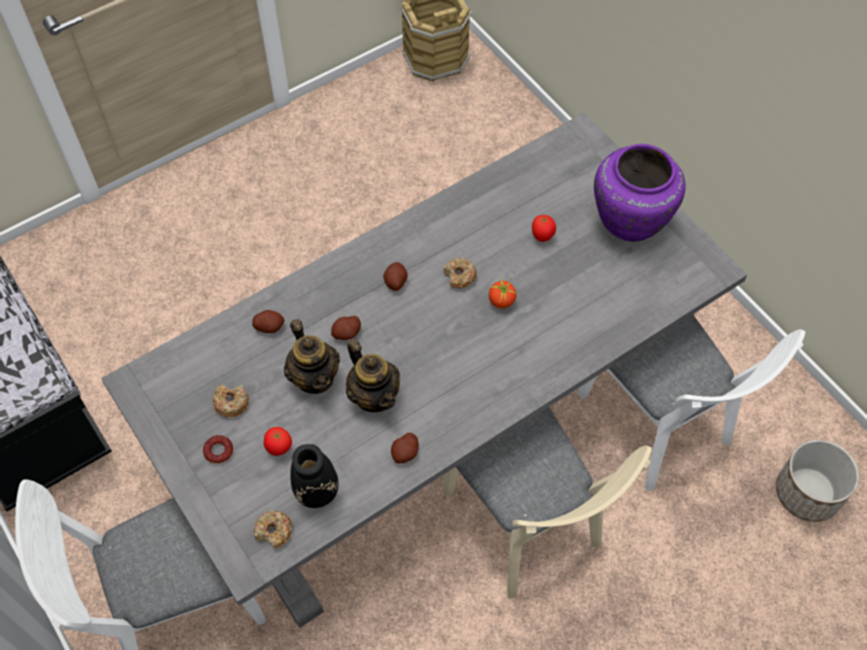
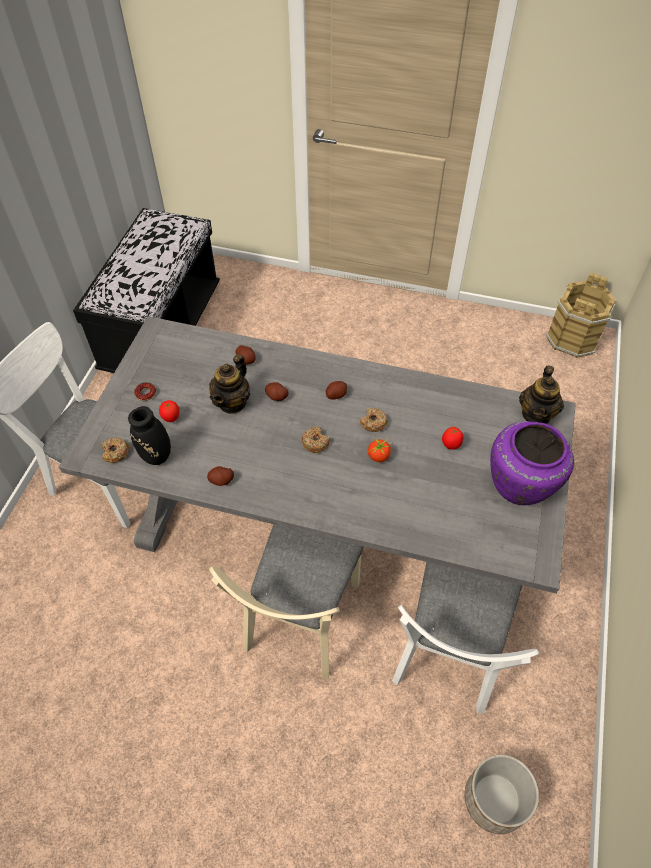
camera: 50 degrees right, 5 degrees down
(231, 403) = (181, 377): donut -> donut (315, 442)
(374, 396) = (246, 438): teapot -> teapot (536, 415)

